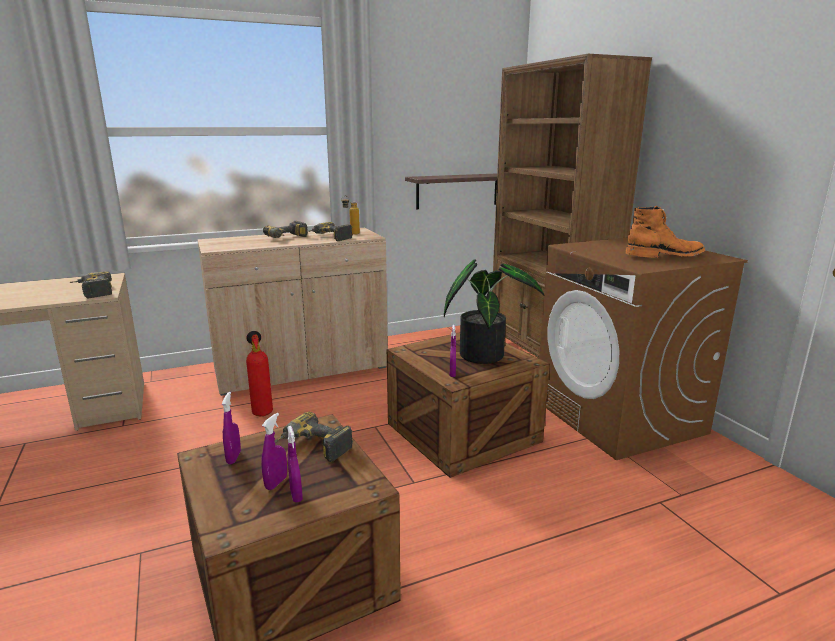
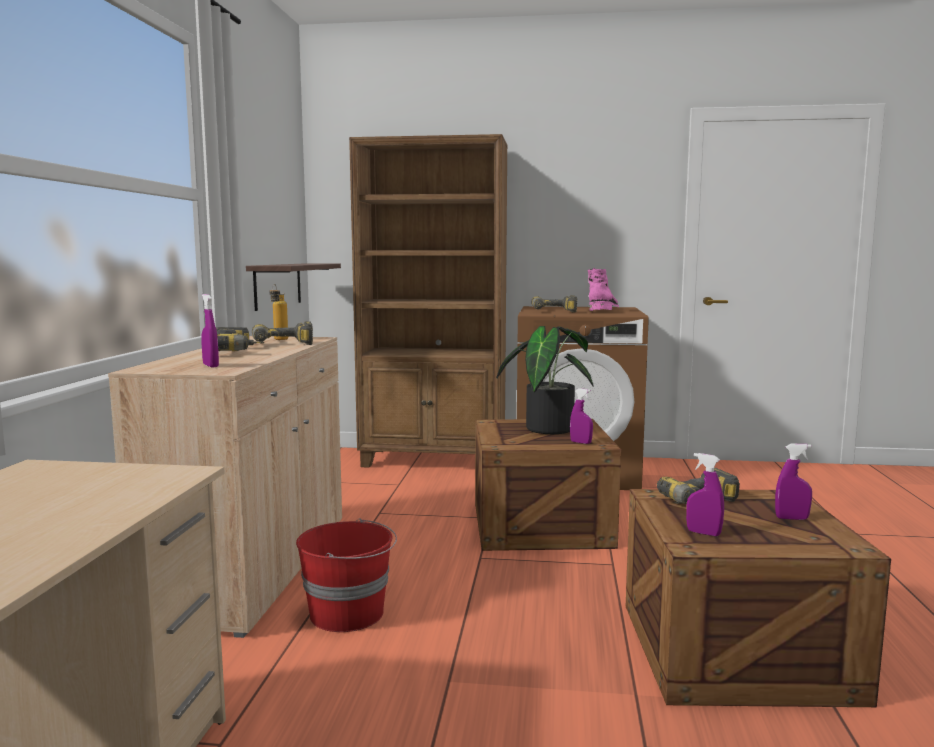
camera: 60 degrees left, 10 degrees down
(92, 292) = (140, 478): power drill -> power drill (554, 312)
(262, 411) = (348, 613): fire extinguisher -> red bucket
(276, 483) = (766, 522): purple spray bottle -> purple spray bottle (210, 366)
(665, 256) = (603, 310): orange boot -> pink boot

